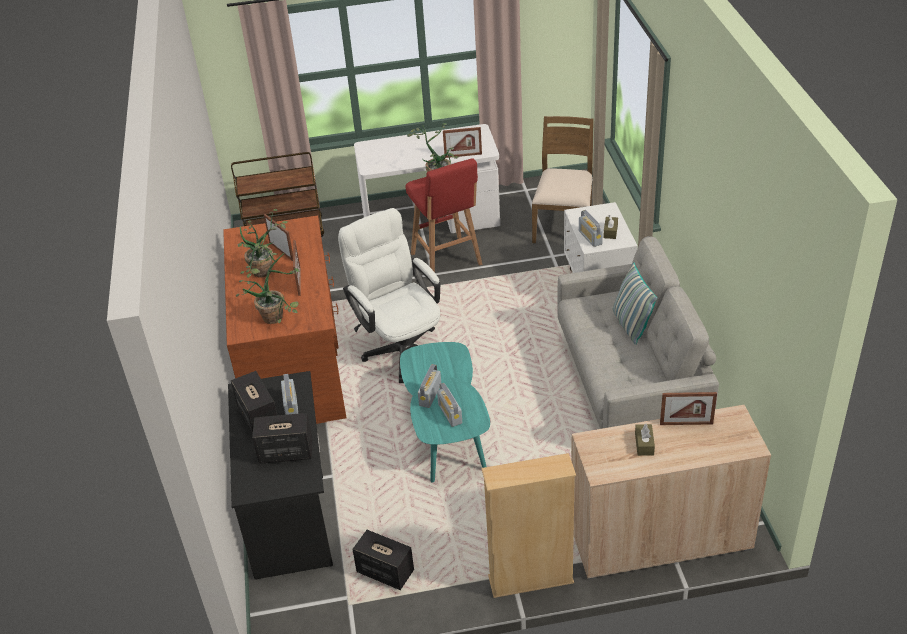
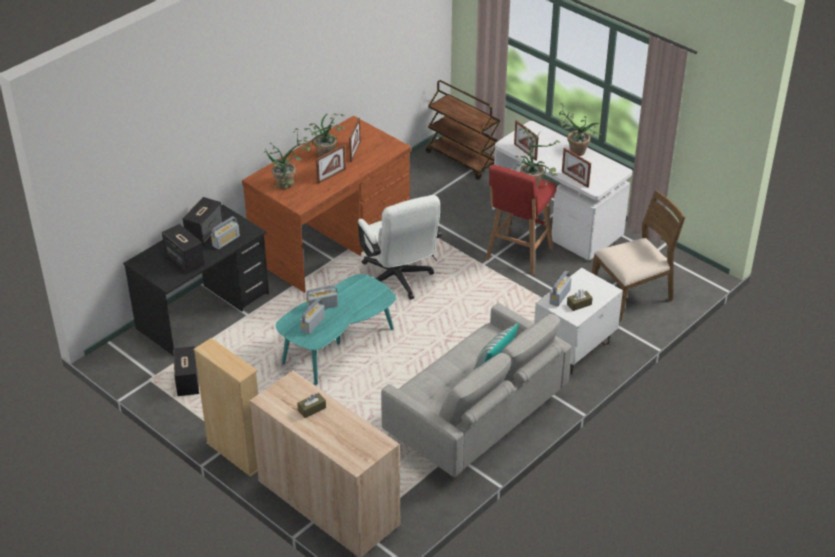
camera: 50 degrees right, 0 degrees up
(400, 347) = (398, 281): white office chair -> white office chair turned 135 degrees clockwise
(424, 140) = (573, 150): none -> potted plant
(686, 424) = (351, 421): picture frame -> picture frame (525, 152)

